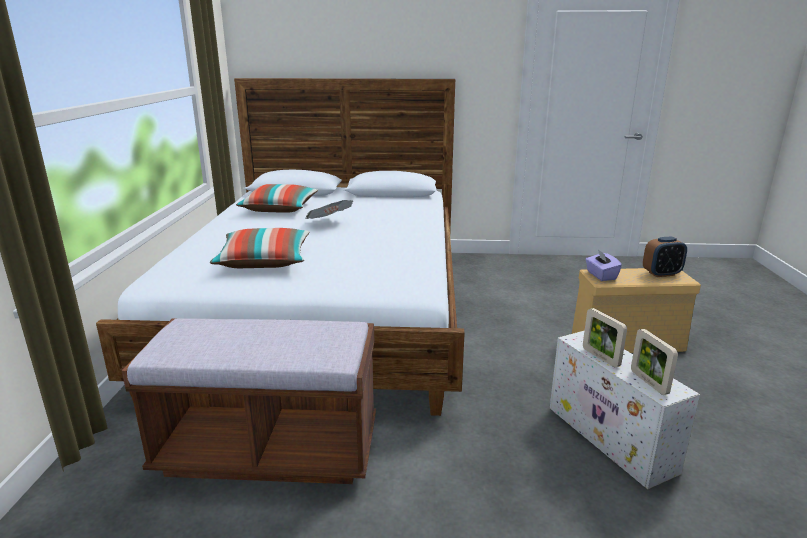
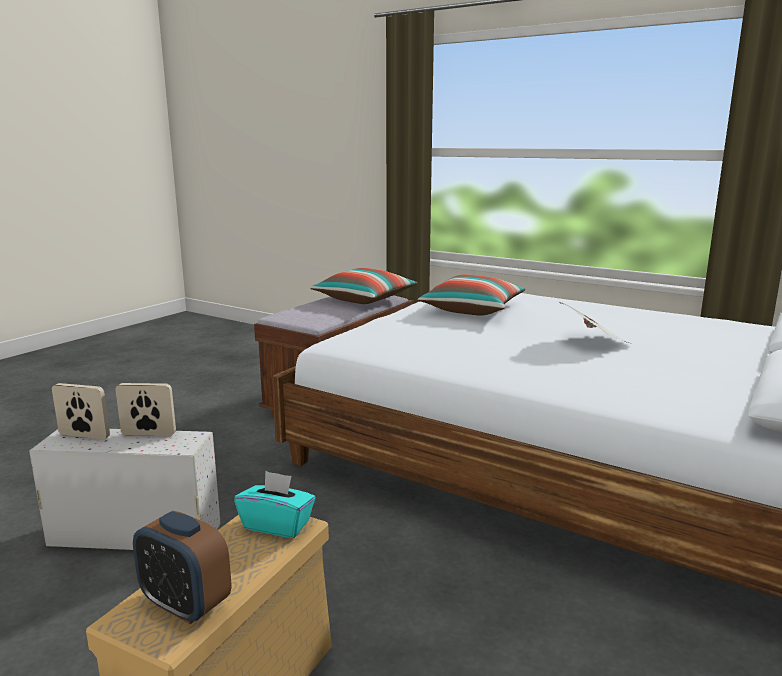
camera: 120 degrees right, 5 degrees down
(279, 209) = (686, 331): pillow -> pillow (364, 299)
(601, 275) = (277, 525): purple tissue box -> turquoise tissue box
(661, 274) = (185, 604): alarm clock -> alarm clock turned 75 degrees counterclockwise

